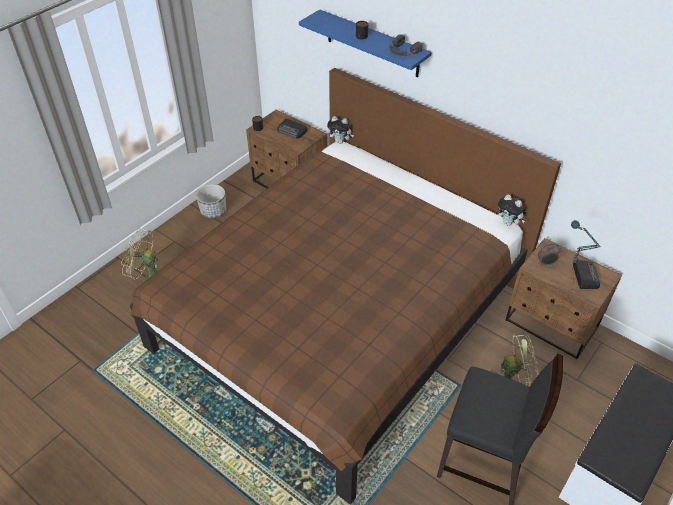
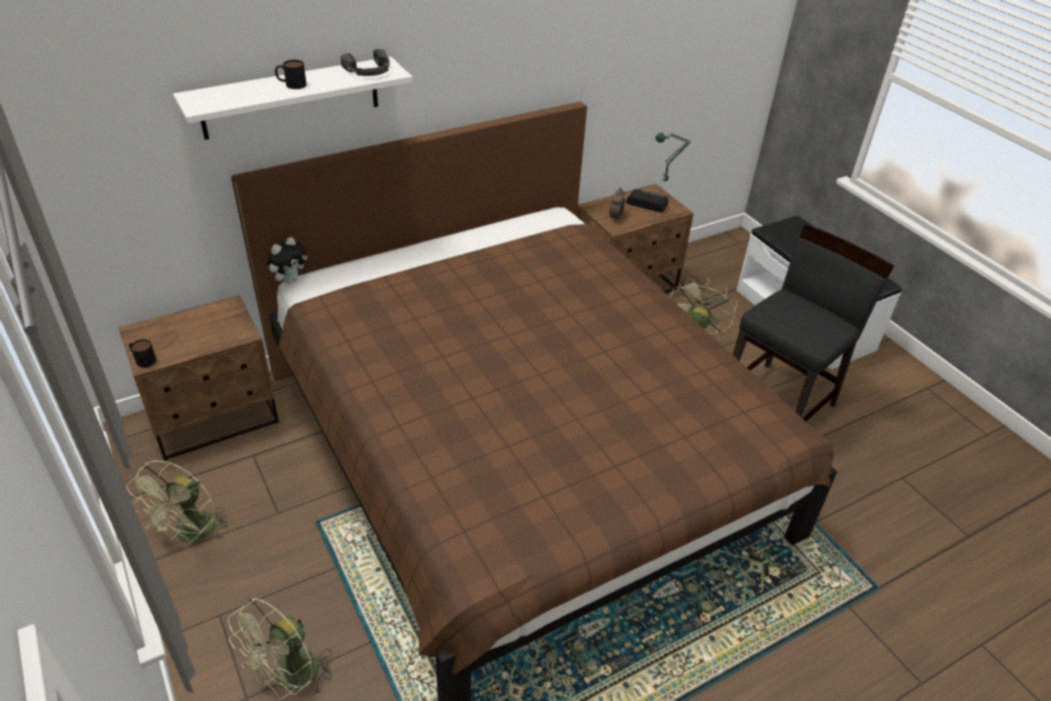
camera: 70 degrees left, 5 degrees down
(213, 211) = (191, 535): planter -> green fan
(292, 131) = (196, 326): radio -> none
(372, 44) = (291, 98): blue shelf -> white shelf
(509, 223) = (555, 209): plush toy -> none

